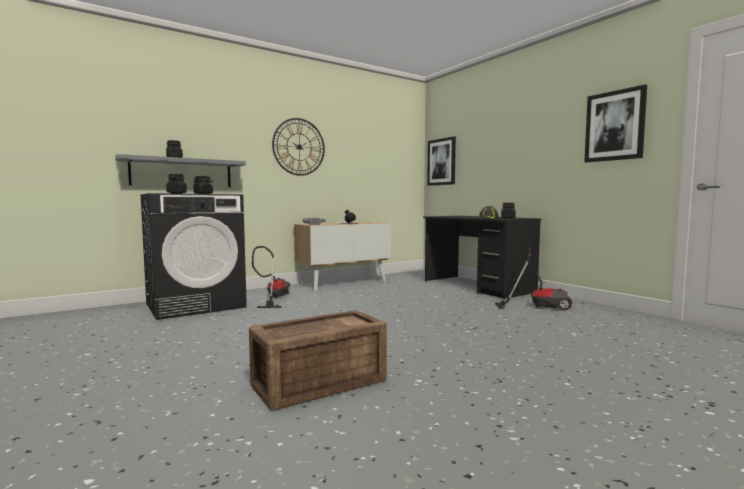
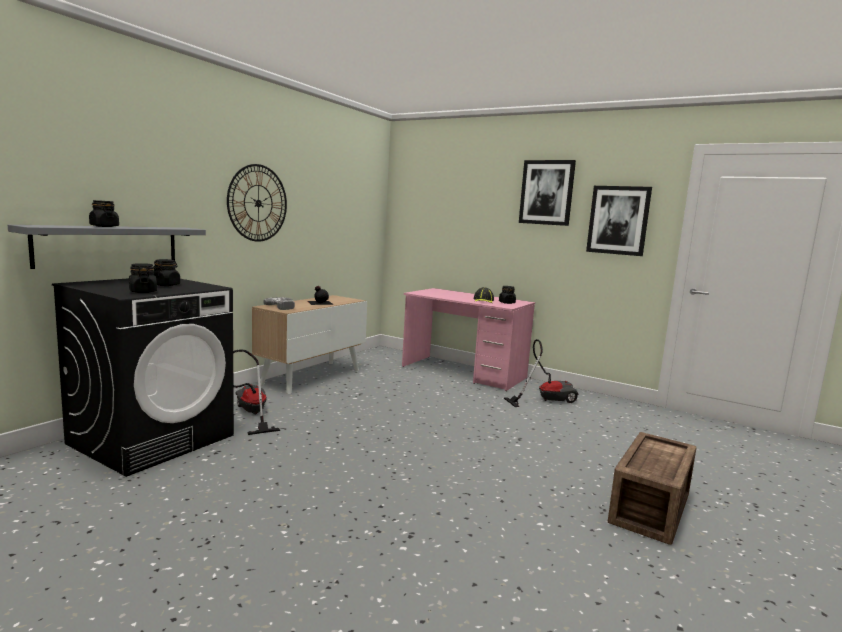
camera: 25 degrees left, 5 degrees up
(317, 383) = (453, 549): crate -> crate (647, 508)
(441, 162) = (411, 222): picture -> picture (546, 192)
(477, 286) = (463, 372): black desk -> pink desk

